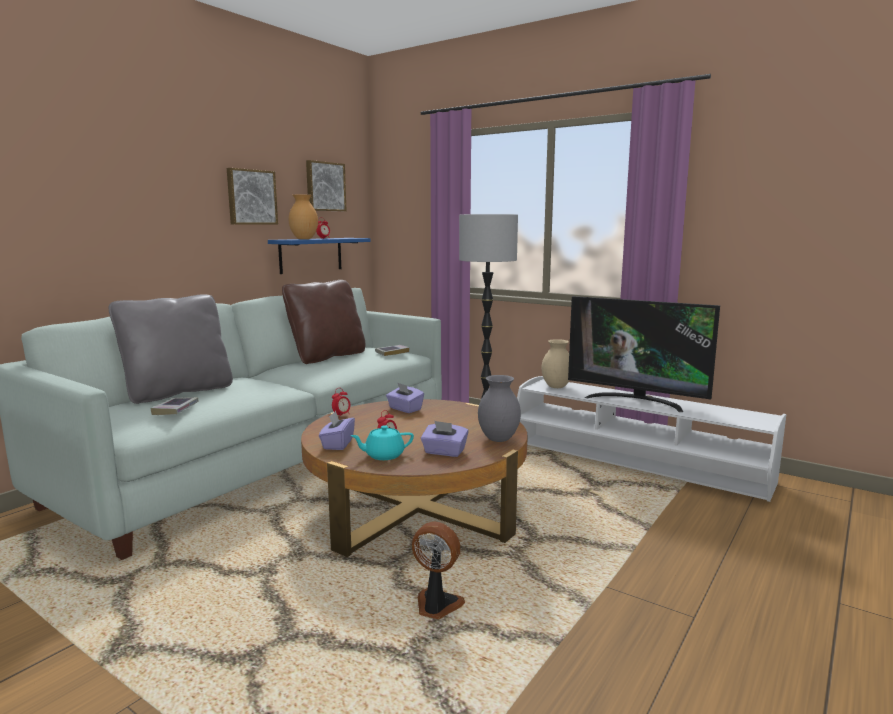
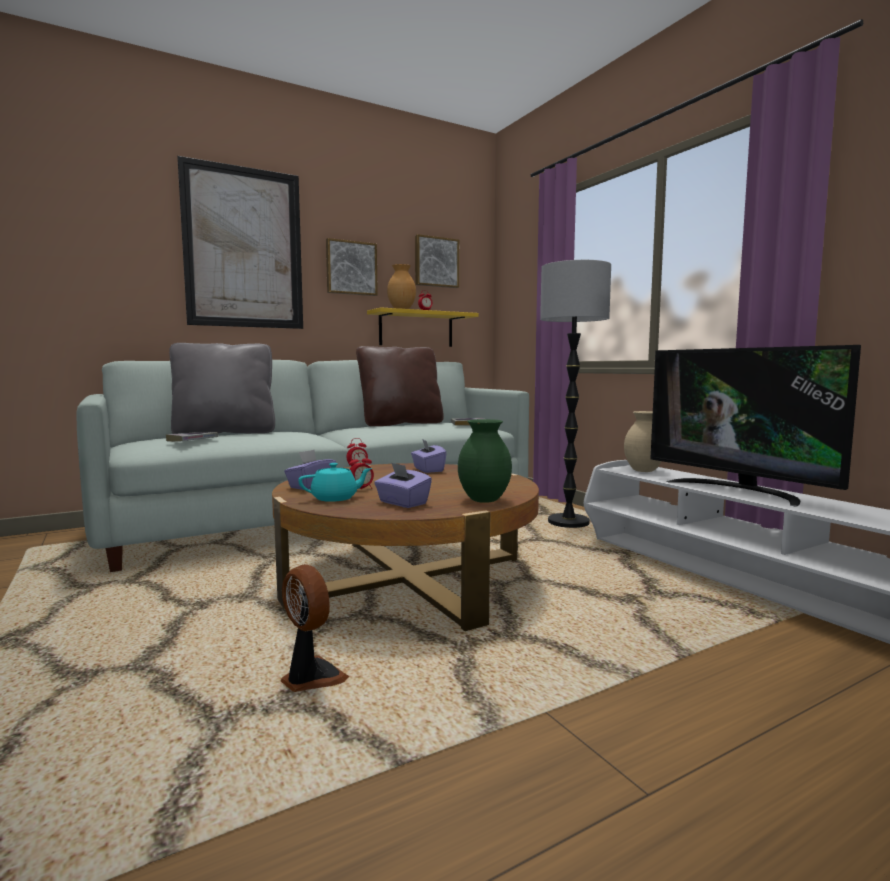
camera: 25 degrees right, 5 degrees down
(147, 181) = (244, 248): none -> picture
(311, 255) = (416, 329): blue shelf -> yellow shelf
(383, 455) = (335, 498): turquoise teapot -> turquoise teapot turned 150 degrees clockwise
(499, 439) = (485, 500): grey vase -> green vase

